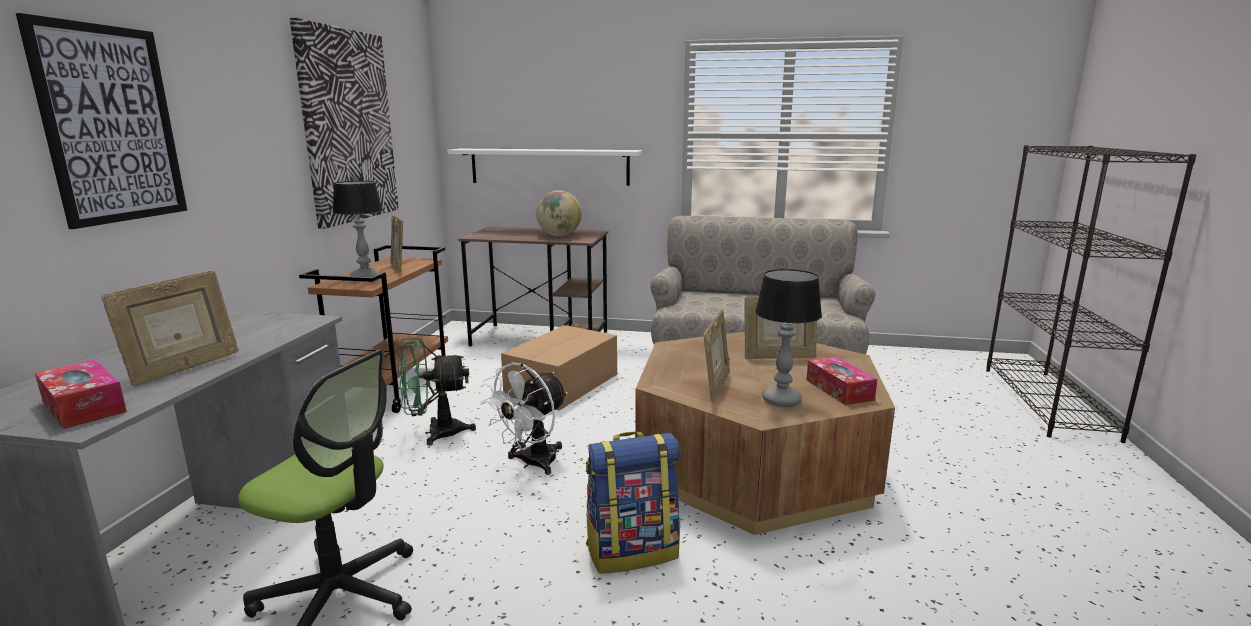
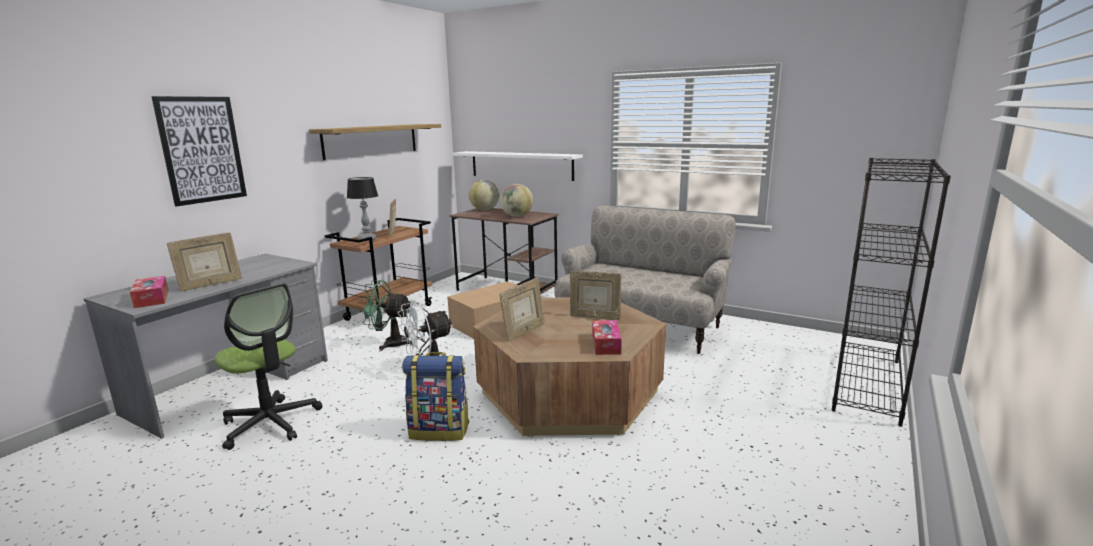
camera: 20 degrees right, 0 degrees up
(348, 126) = (371, 140): picture -> shelf
(499, 230) = (484, 210): none -> globe
(782, 400) = (556, 345): table lamp -> none

